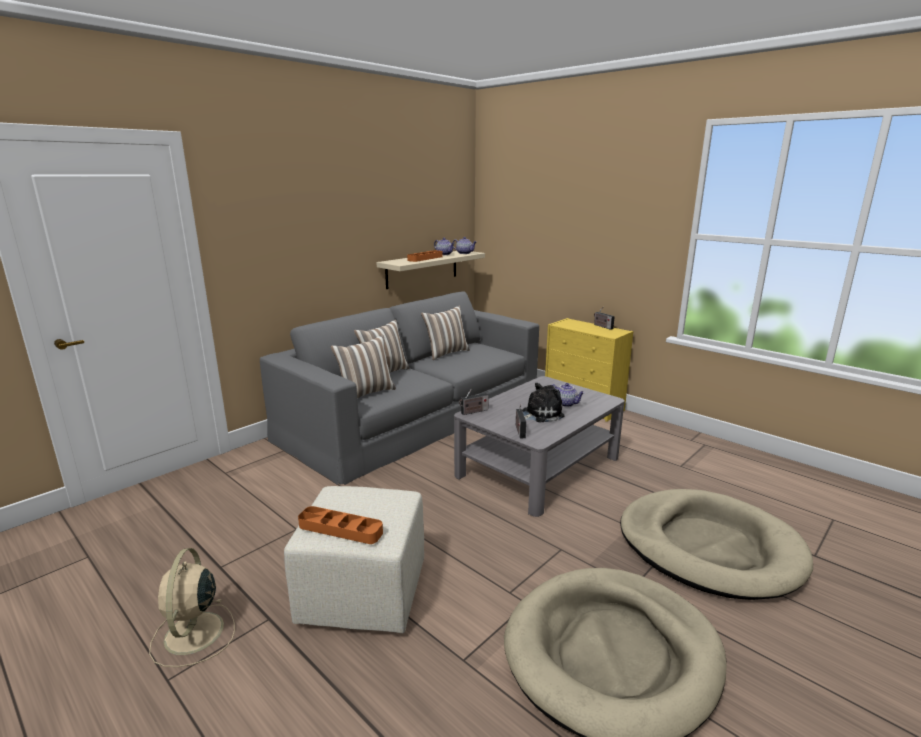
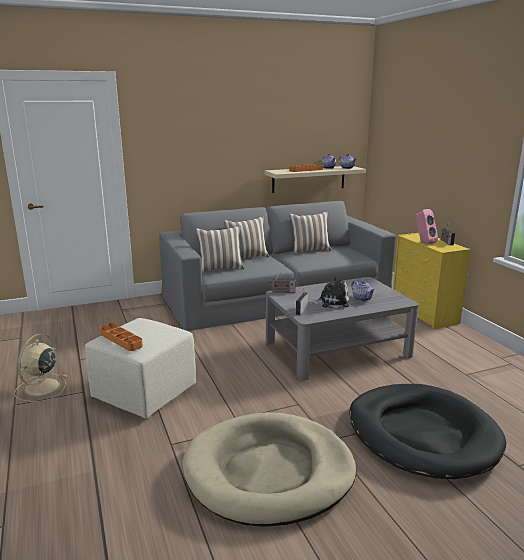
camera: 25 degrees right, 0 degrees up
(583, 330) = (423, 242): none -> pink speaker
(708, 547) = (422, 434): beige dog bed -> black dog bed

